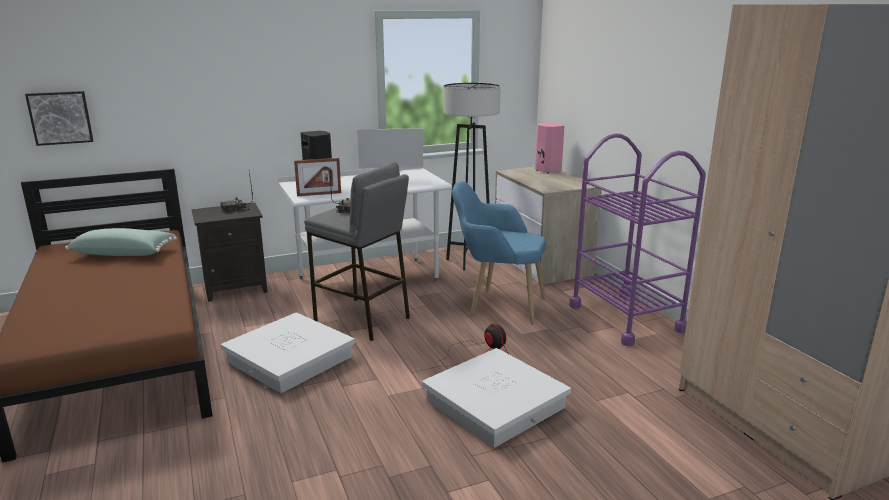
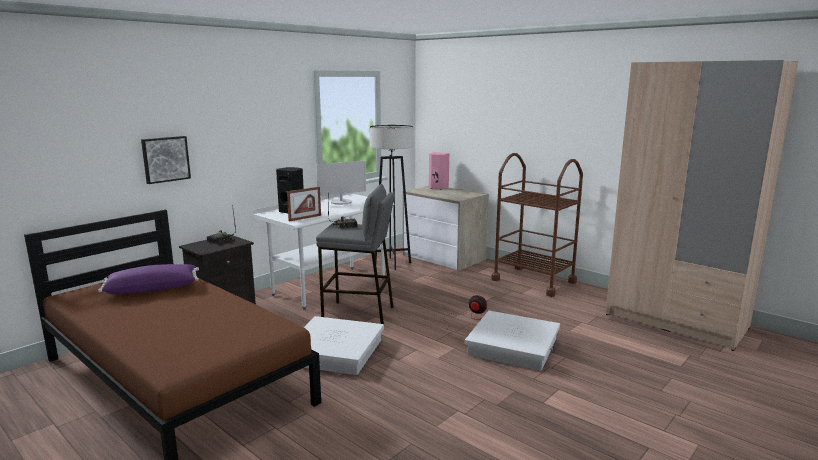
camera: 25 degrees left, 5 degrees down
(60, 117) = (62, 168): picture -> picture (165, 159)
(124, 253) = (152, 289): green pillow -> purple pillow
(497, 305) = (444, 288): blue armchair -> none
(626, 318) = (533, 281): purple cart -> brown cart

